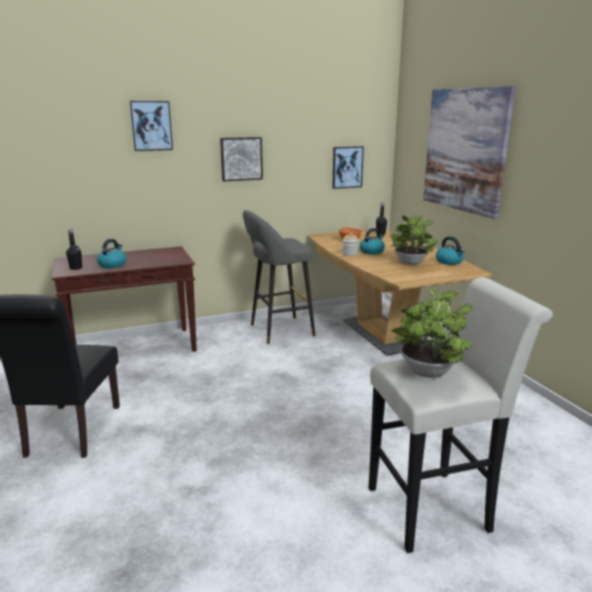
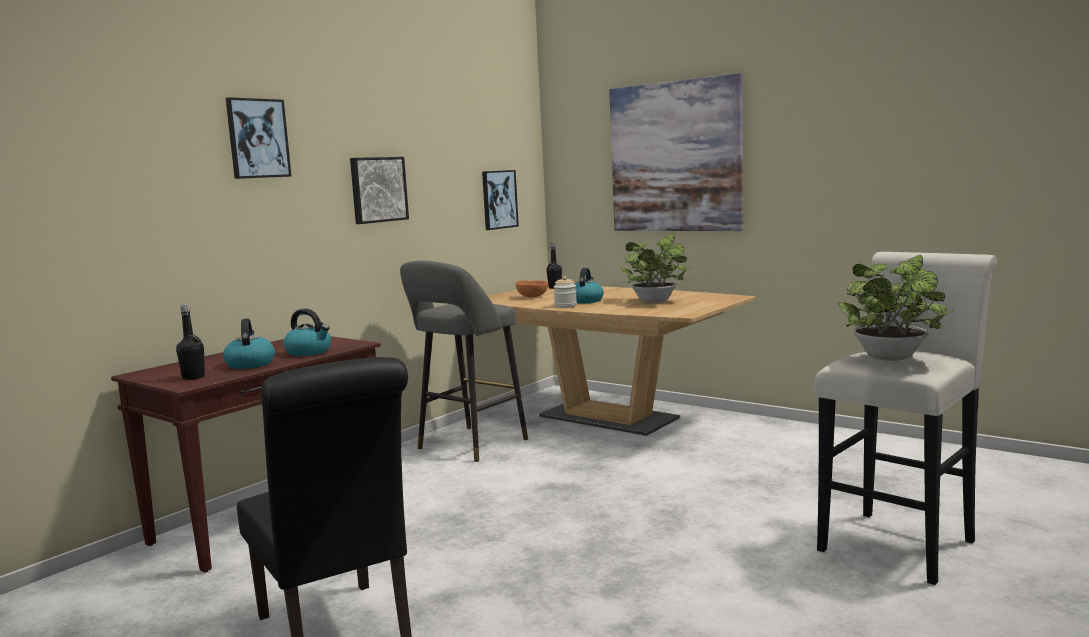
camera: 30 degrees left, 10 degrees down
(449, 262) = (692, 295): kettle -> kettle (309, 352)

